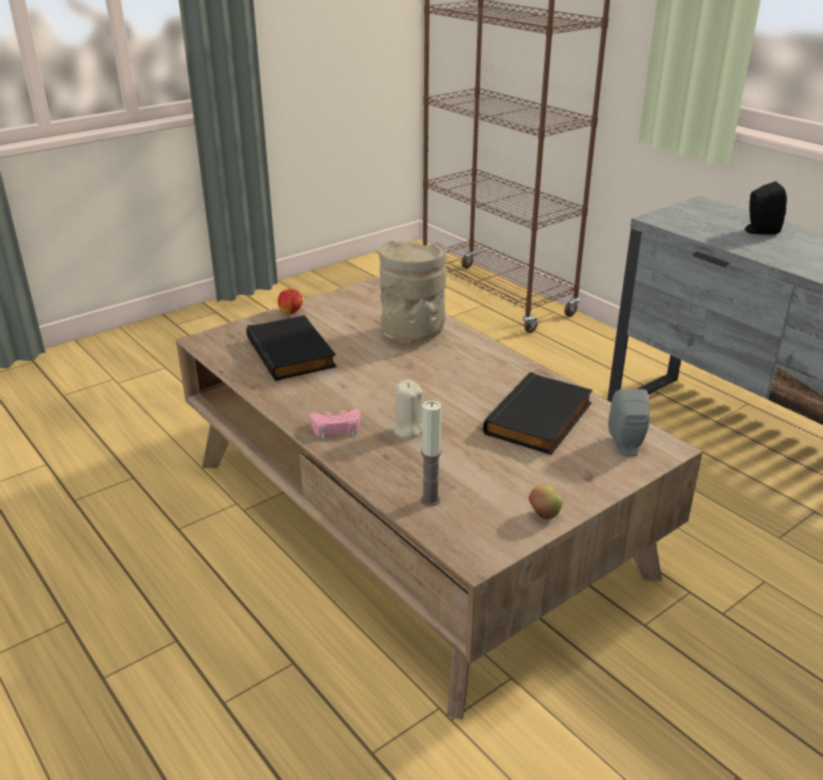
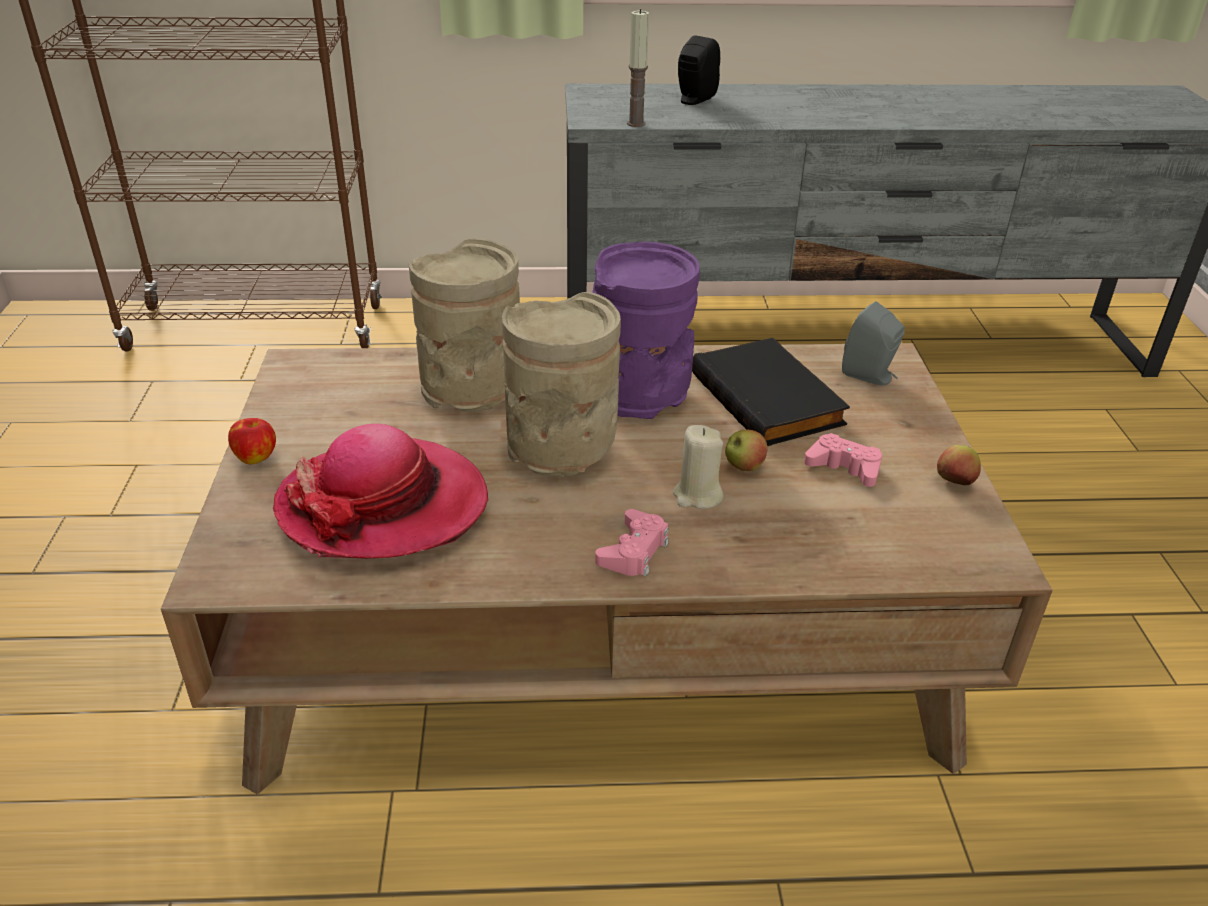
camera: 55 degrees left, 5 degrees up
(293, 353) = (383, 505): black book -> hat
(392, 378) = (561, 454): none -> beige vase
(430, 500) = (865, 546): candle -> candle (636, 123)
(455, 434) = (743, 467): none -> apple
(480, 379) = (641, 395): none -> purple vase
(502, 468) = (844, 467): none -> pink game controller

